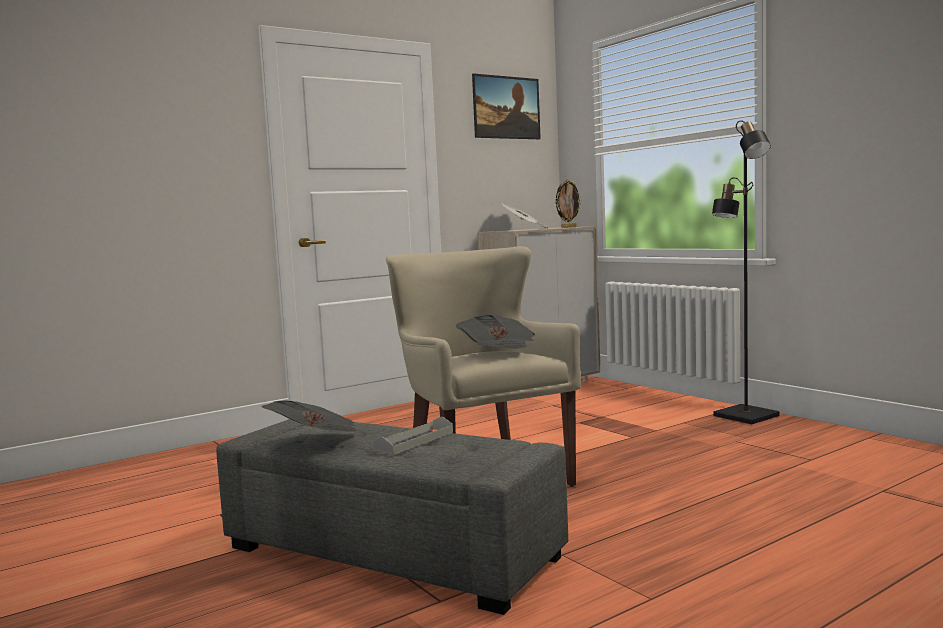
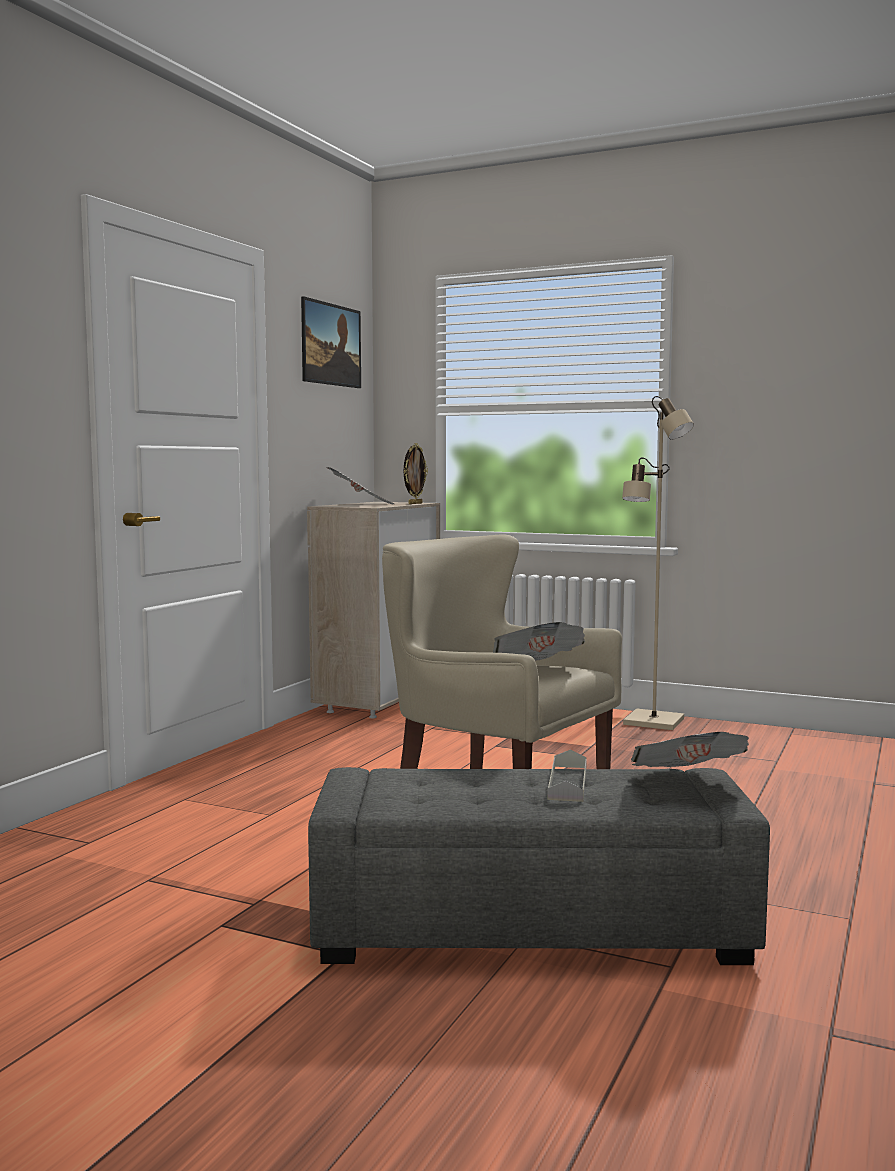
camera: 30 degrees left, 0 degrees up
(317, 443) = (456, 800): newspaper -> newspaper (687, 783)
(746, 416) = (653, 721): black floor lamp -> beige floor lamp

